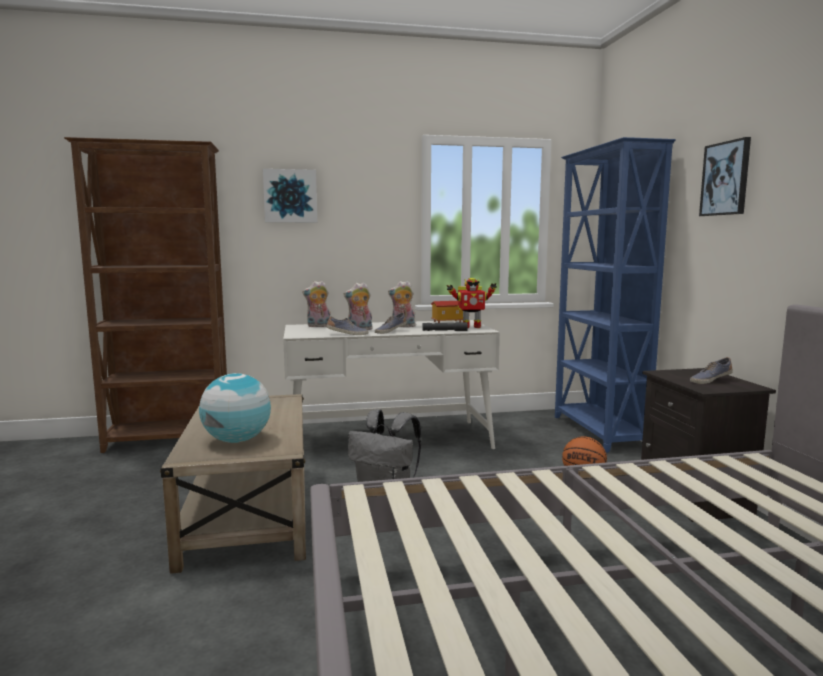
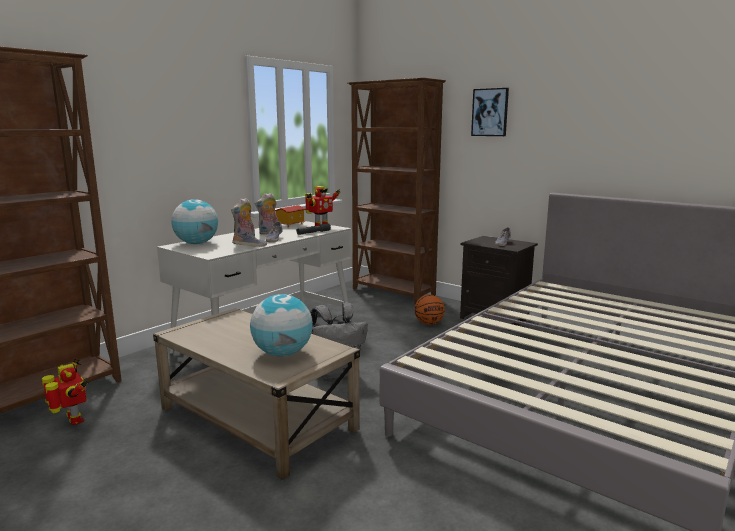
camera: 40 degrees left, 5 degrees up
(151, 463) = (73, 420): none -> toy robot
(290, 196) = (137, 112): picture -> none
(318, 326) = (196, 243): plush toy -> globe
(597, 432) = (393, 293): blue bookcase -> brown bookcase

